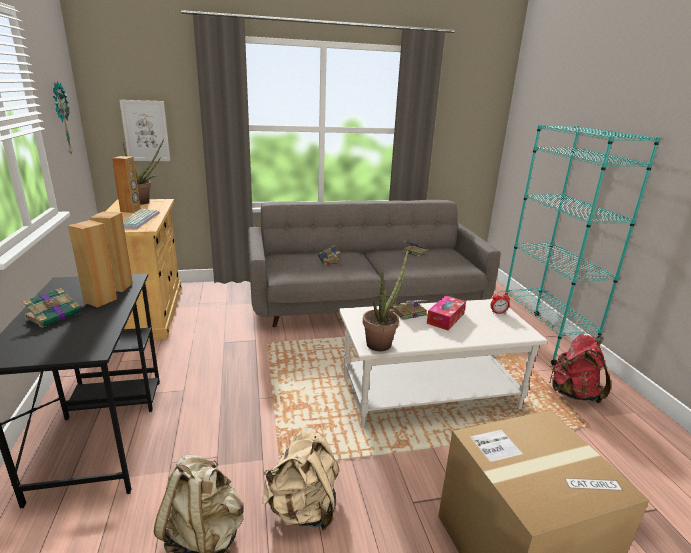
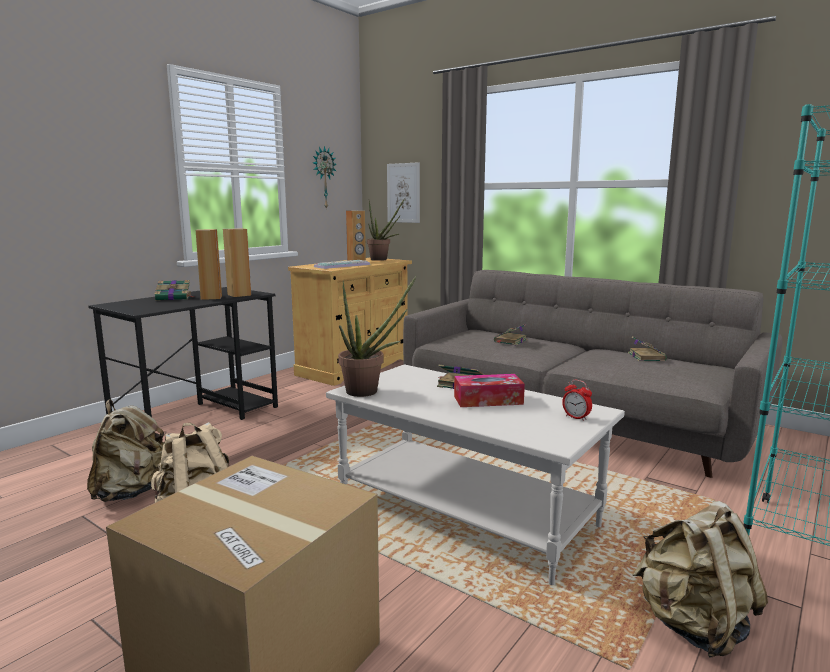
camera: 50 degrees right, 10 degrees down
(573, 393) = (693, 626): red backpack -> beige backpack

